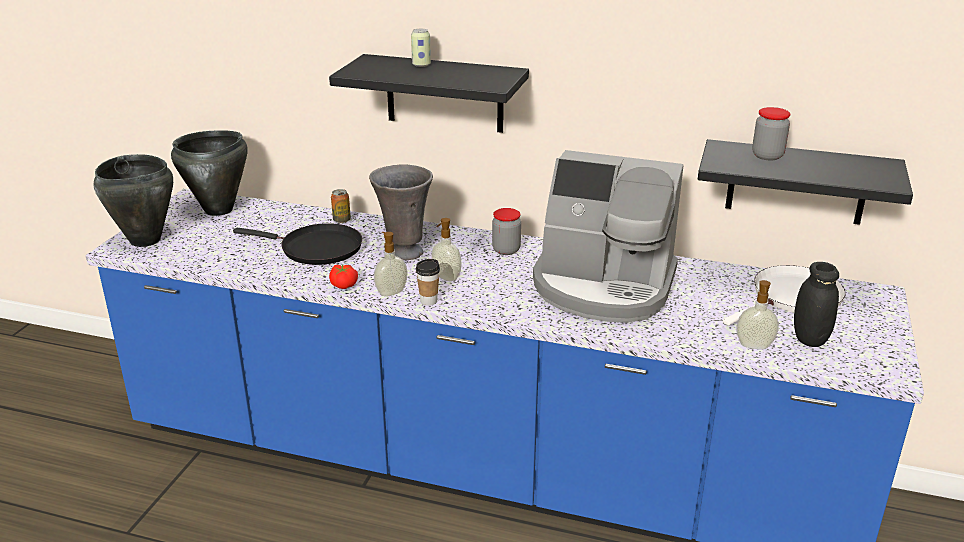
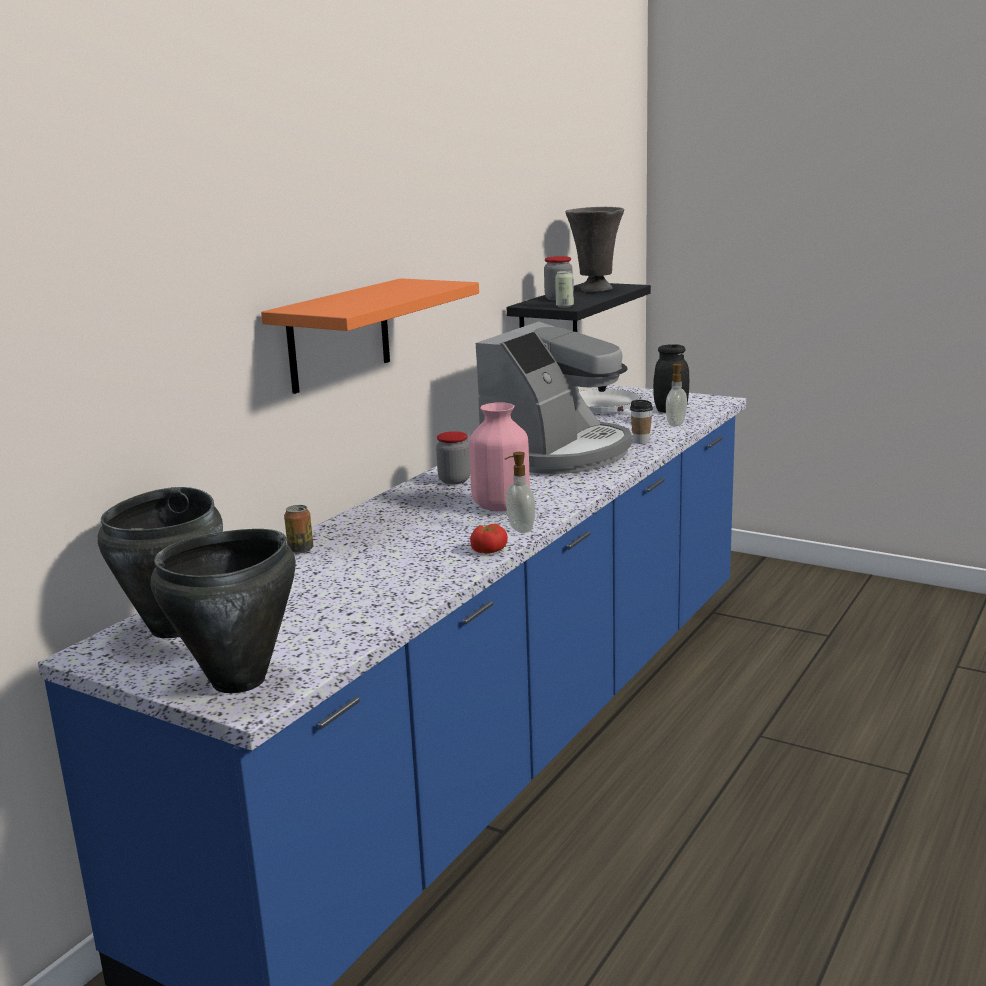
camera: 75 degrees left, 10 degrees down
(316, 249) = (376, 564): black frying pan -> none
(404, 252) = (425, 521): grey vase -> grey vase (595, 290)
(421, 65) = (345, 297): can -> can (564, 306)
(428, 301) = (550, 514): cup -> cup (641, 441)
(444, 93) = (339, 335): black shelf -> orange shelf
(446, 278) = (501, 506): soap dispenser -> pink vase

